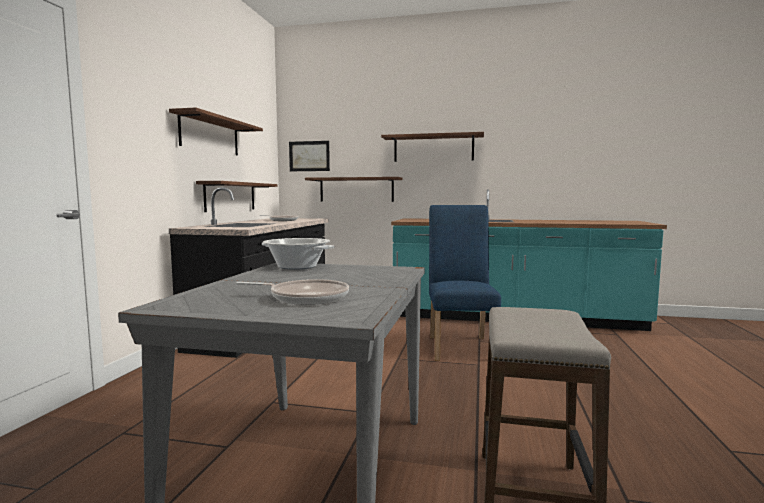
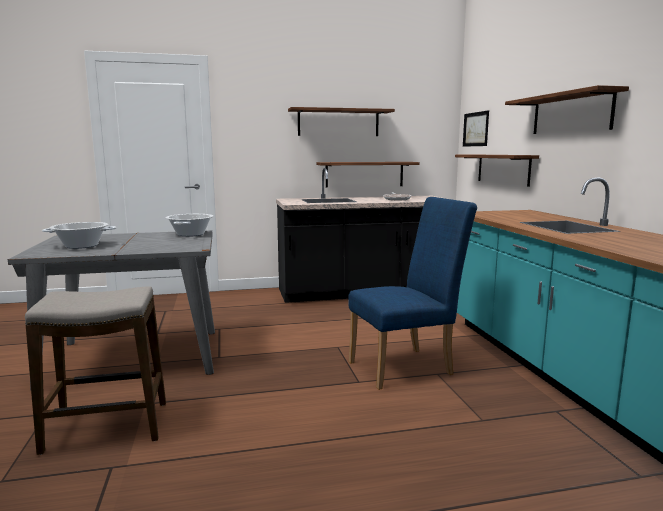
camera: 65 degrees right, 5 degrees up
(305, 298) = (81, 246): frying pan -> cooking pot

